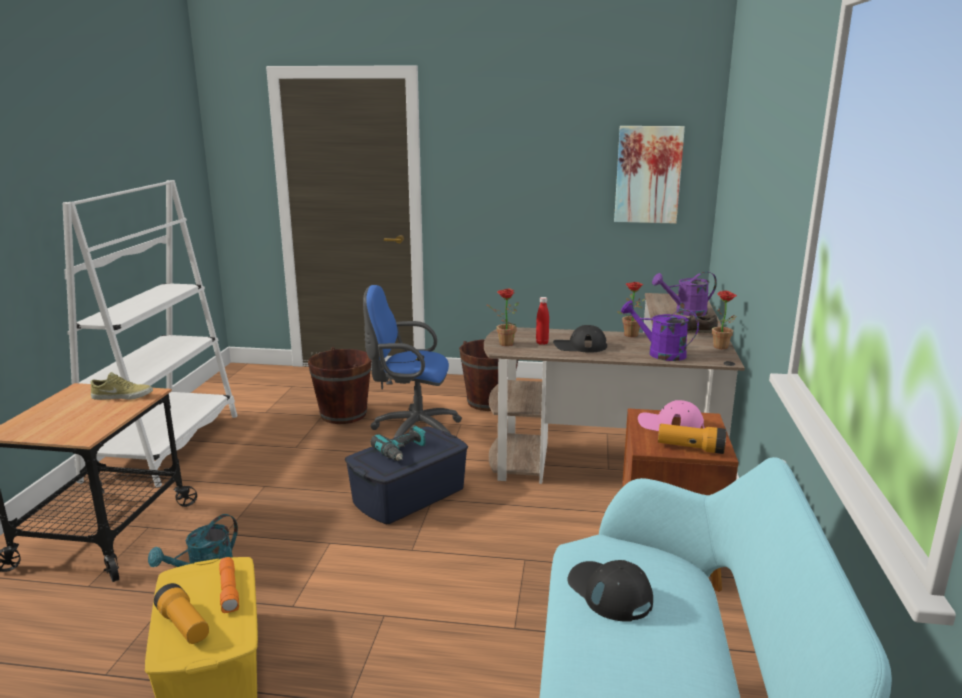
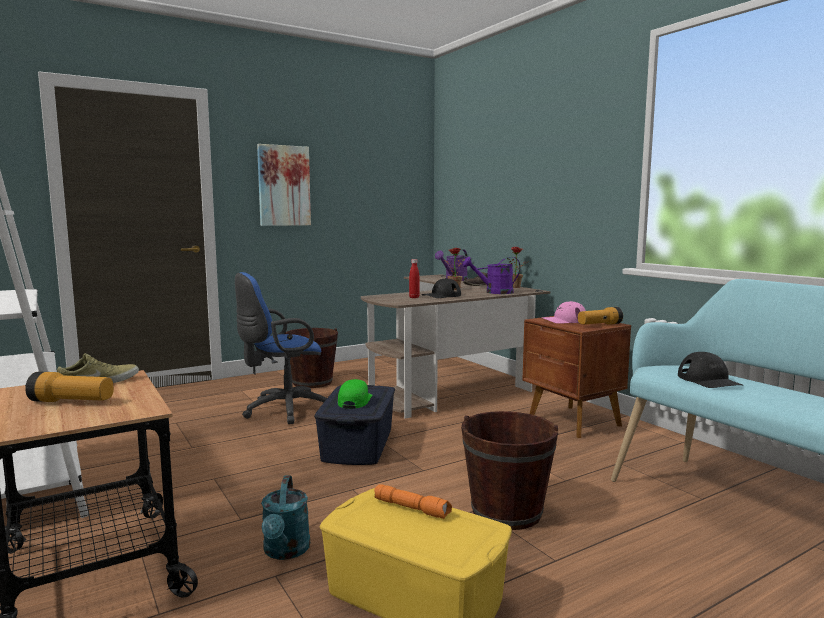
camera: 40 degrees left, 10 degrees down
(184, 626) = (427, 541): flashlight -> flashlight (72, 402)
(343, 414) = (197, 417): brown bucket -> brown bucket (506, 512)
(402, 451) = (354, 401): power drill -> green cap
(503, 343) = (390, 300): potted plant -> none
(609, 592) = (709, 380): black cap -> black cap turned 120 degrees counterclockwise
(648, 174) = (392, 189): picture -> picture (284, 186)

